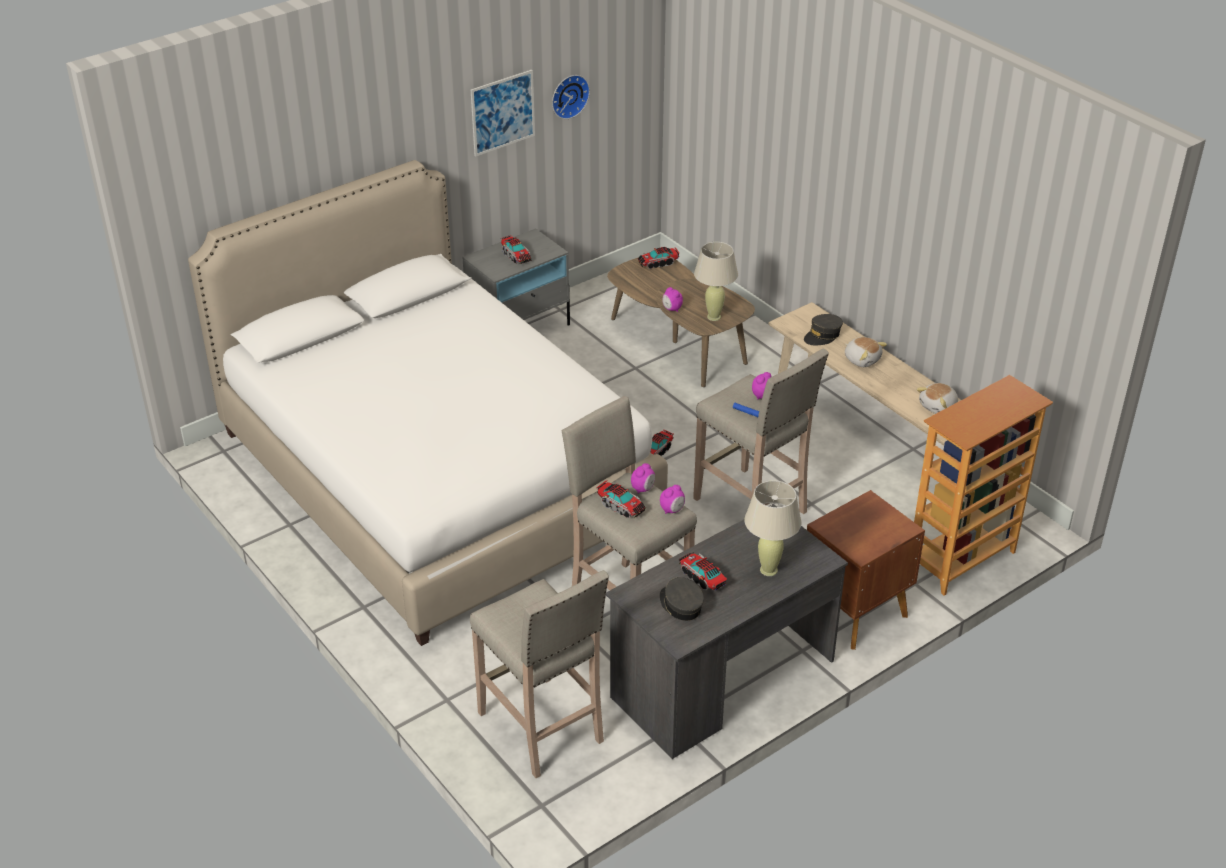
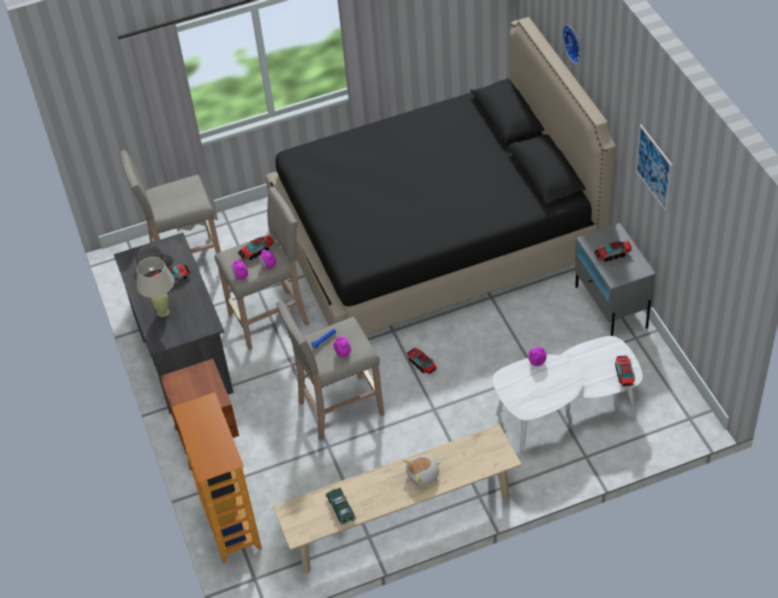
camera: 110 degrees right, 10 degrees up
(435, 477) = (436, 238): white bed -> black bed
(568, 95) = (688, 217): wall clock -> wall clock (574, 43)
(678, 342) = (566, 409): brown coffee table -> white coffee table
(714, 317) = (517, 388): beige table lamp -> none
(822, 335) = (466, 457): grey cap -> none
(938, 407) = (341, 508): plush toy -> toy car

